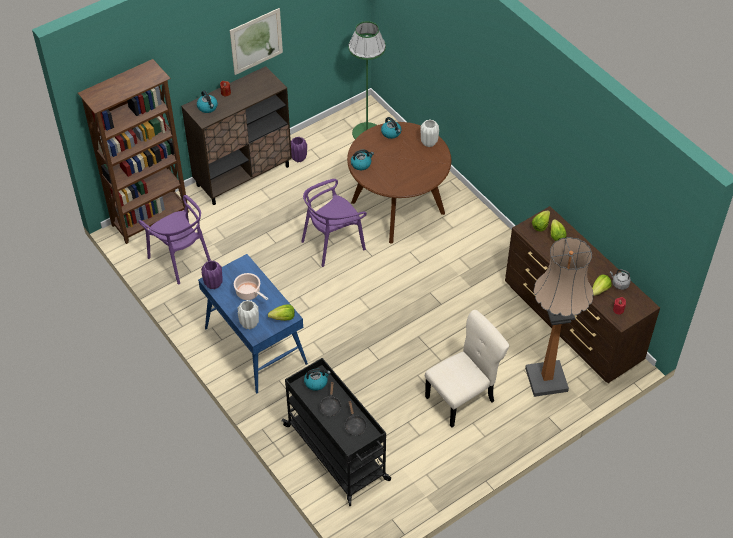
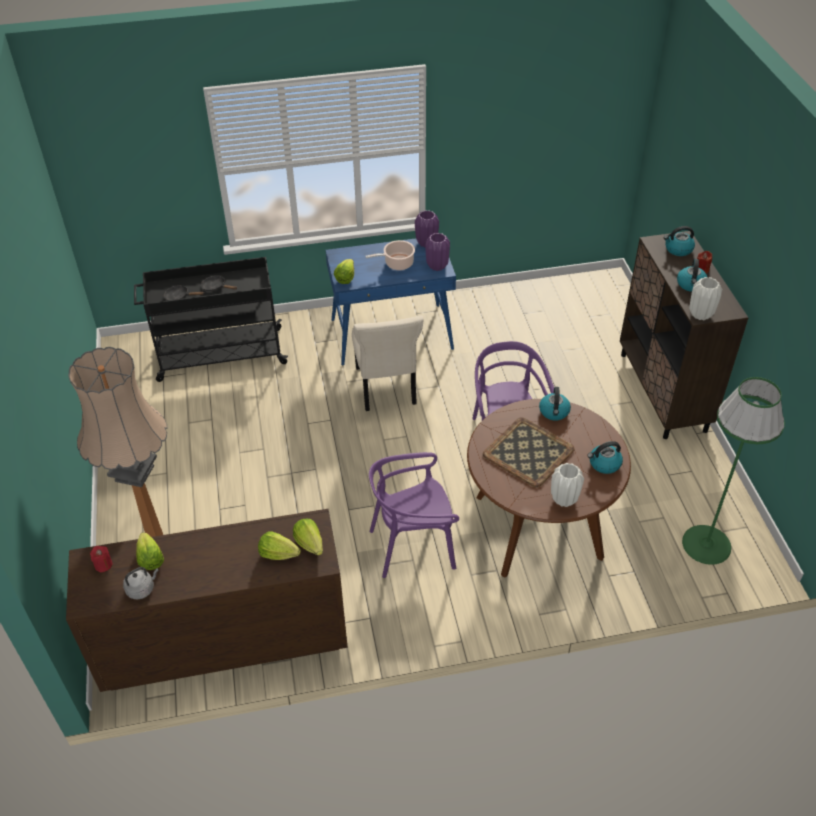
camera: 115 degrees right, 5 degrees down
(151, 219) = (619, 302): brown bookcase -> none
(181, 259) = (546, 310): purple chair -> purple chair (413, 546)
(249, 324) = (355, 254): white vase -> white vase (700, 314)
(256, 41) = (759, 268): picture -> none
(298, 158) = (676, 453): purple vase -> purple vase (437, 266)
(316, 382) = (252, 286): kettle -> kettle (691, 284)
(402, 166) = (529, 452): none -> tray
(462, 398) = (204, 476): beige chair -> beige chair (386, 388)

